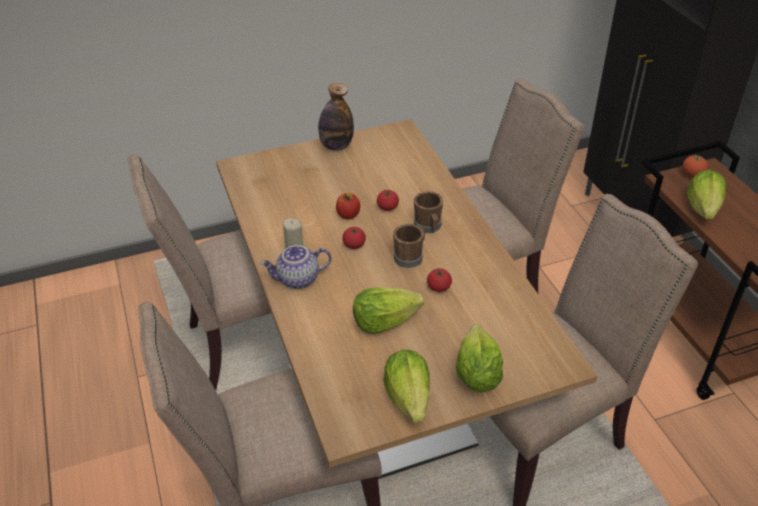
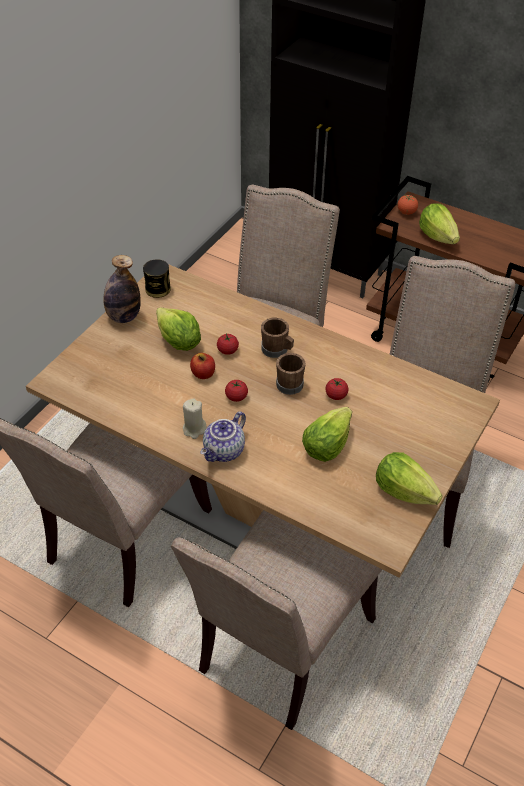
camera: 40 degrees left, 5 degrees up
(385, 138) = (158, 289): none -> can
(477, 375) = (429, 446): lettuce -> lettuce (178, 342)

